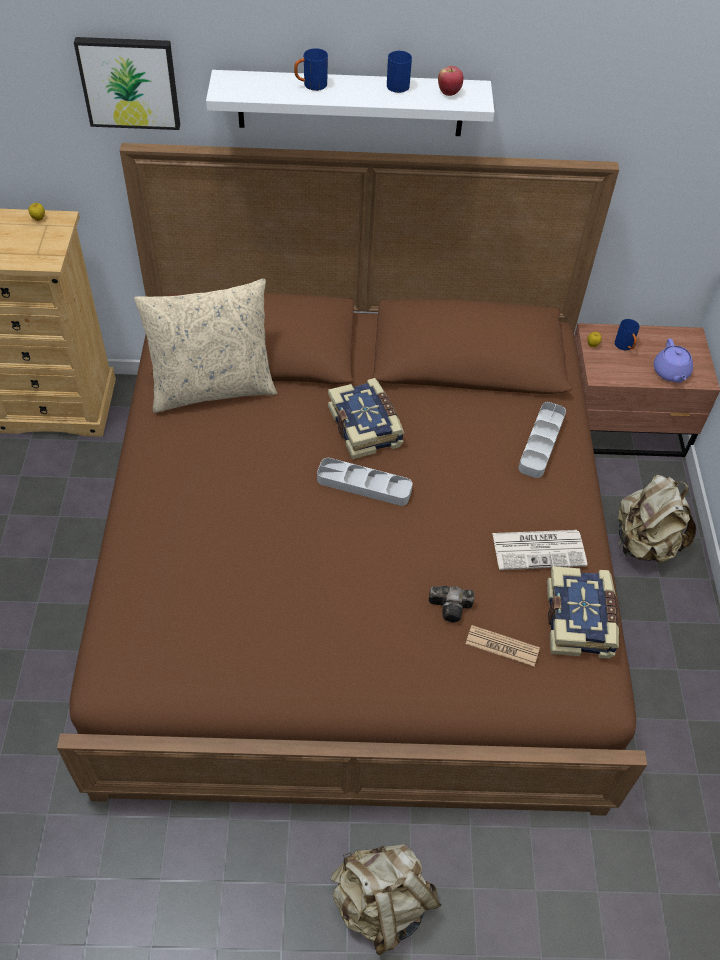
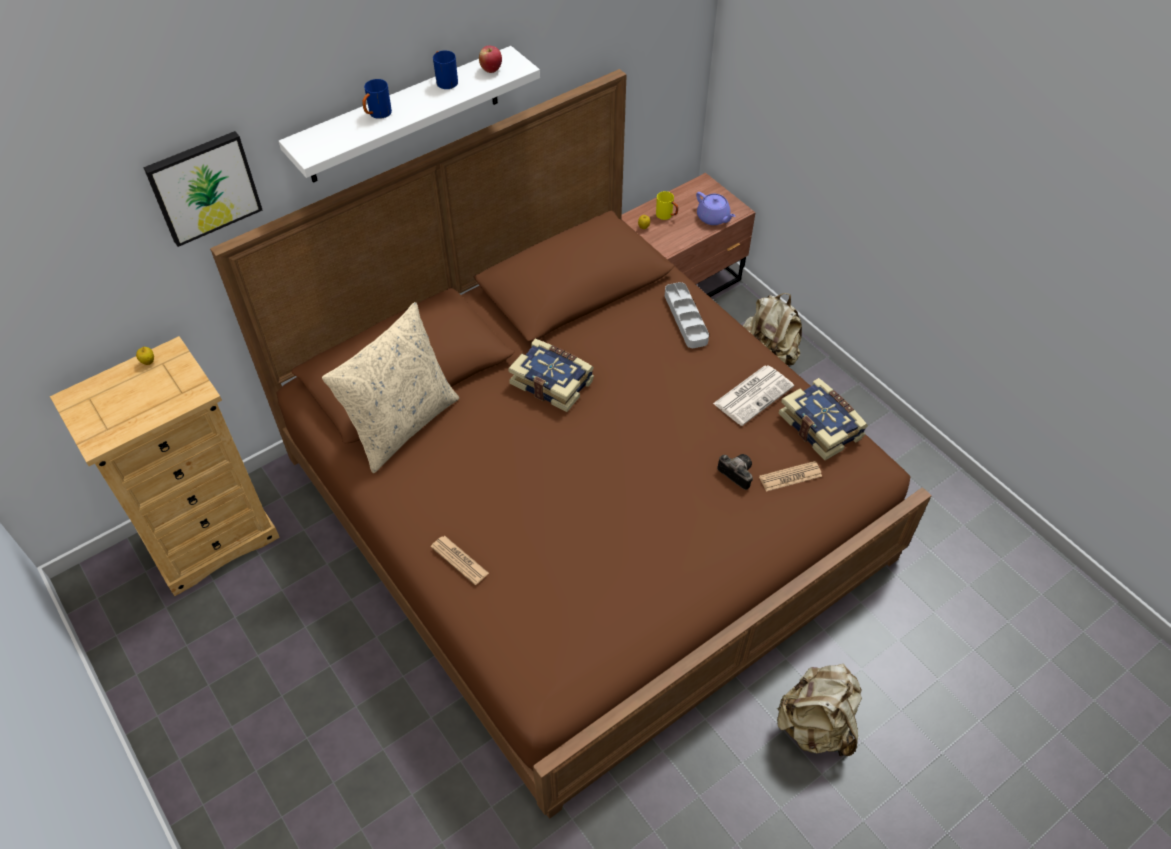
camera: 35 degrees left, 0 degrees up
(150, 524) = (459, 560): none -> newspaper
(364, 485) = (593, 426): grey tray -> none
(452, 608) = (735, 473): camera -> camera turned 105 degrees counterclockwise
(625, 347) = (667, 216): blue mug -> yellow mug

